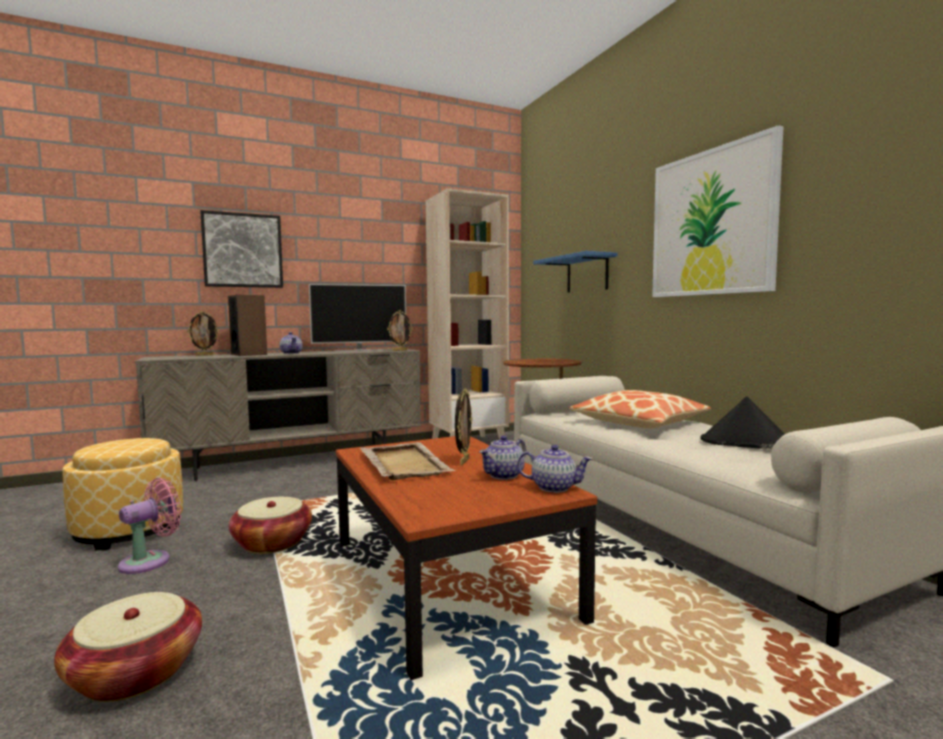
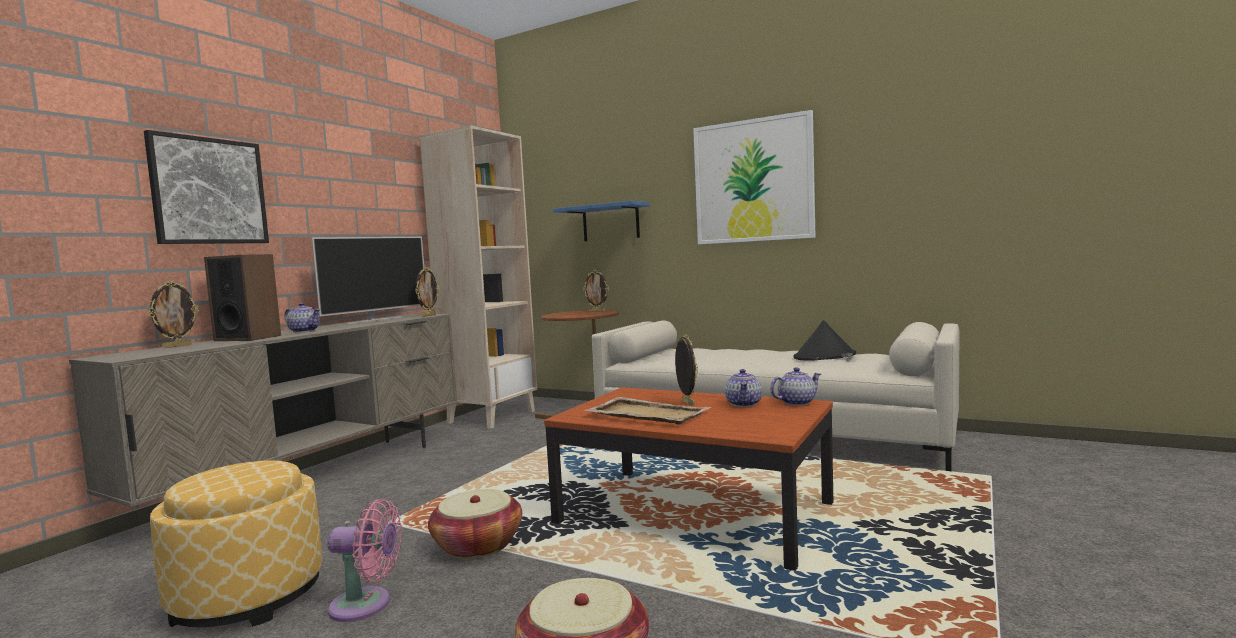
camera: 35 degrees left, 0 degrees up
(150, 561) = (366, 605): pink fan -> pink fan turned 90 degrees clockwise
(562, 361) = (597, 311): none -> picture frame
(638, 423) = (724, 356): pillow -> none

